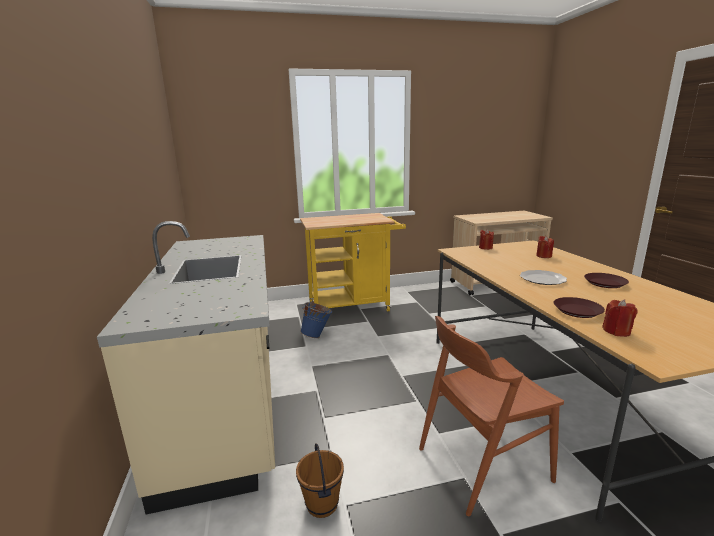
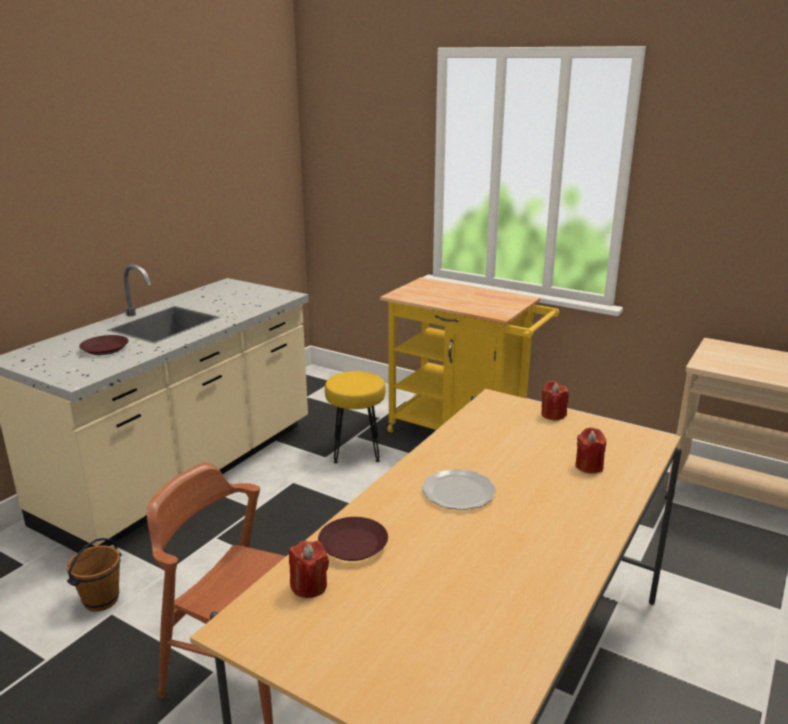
camera: 45 degrees right, 5 degrees up
(317, 335) = (357, 451): blue bucket -> yellow stool
(605, 283) = (516, 544): brown plate -> brown plate (105, 349)

